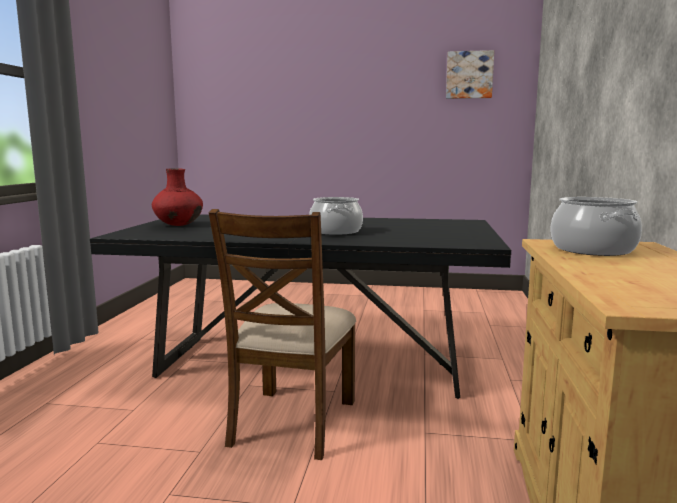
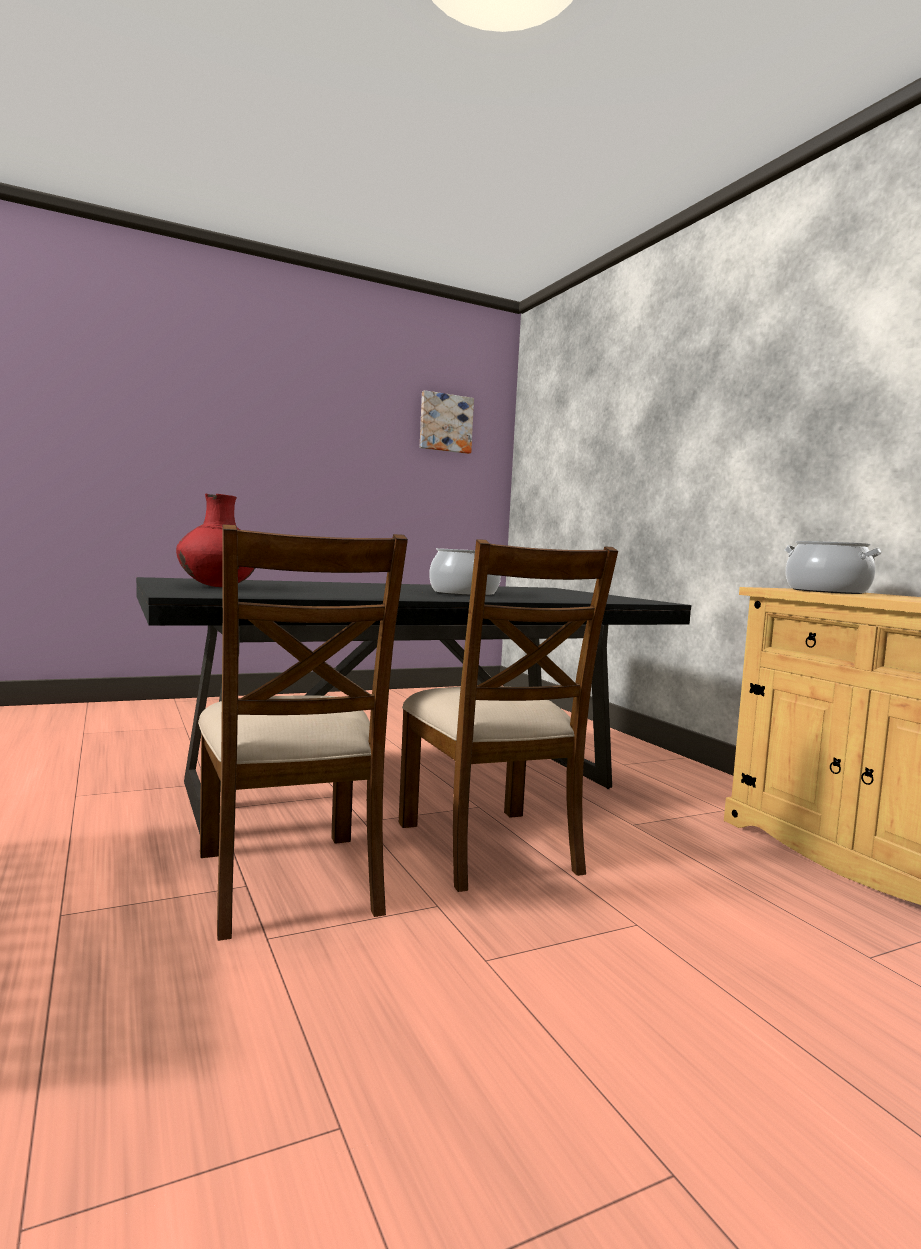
camera: 35 degrees left, 5 degrees down
(154, 413) = (289, 881): none -> brown chair

